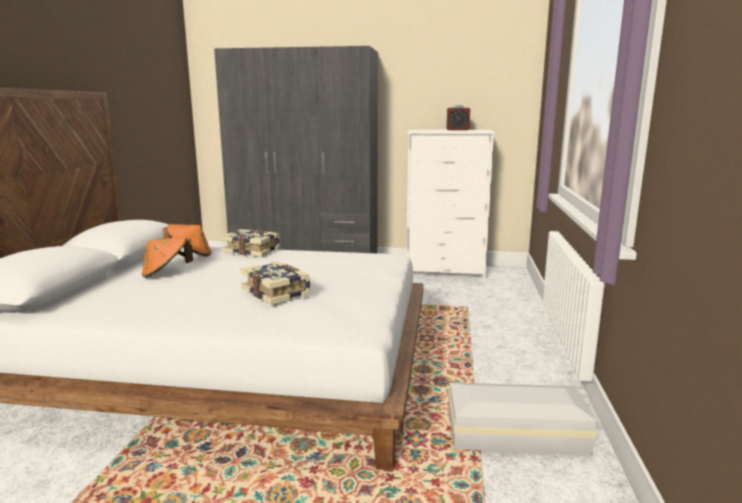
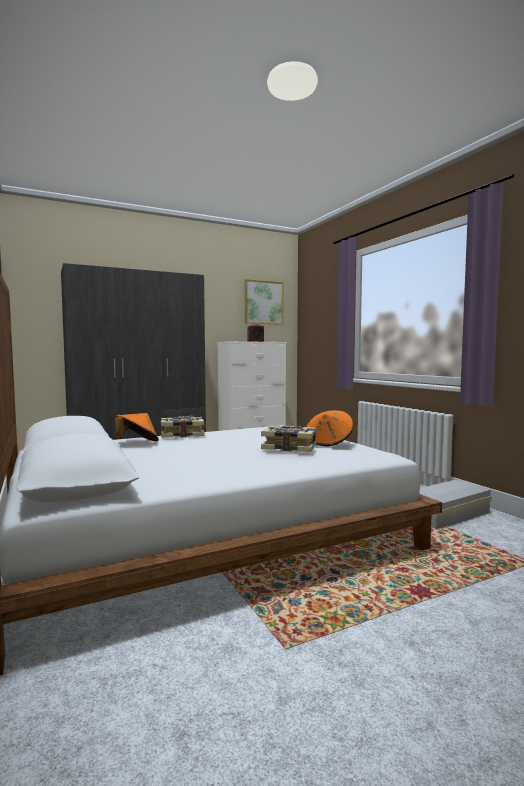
camera: 35 degrees left, 10 degrees down
(166, 273) = (154, 454): orange hat -> orange hat (329, 442)
(485, 72) = (263, 302): none -> picture

